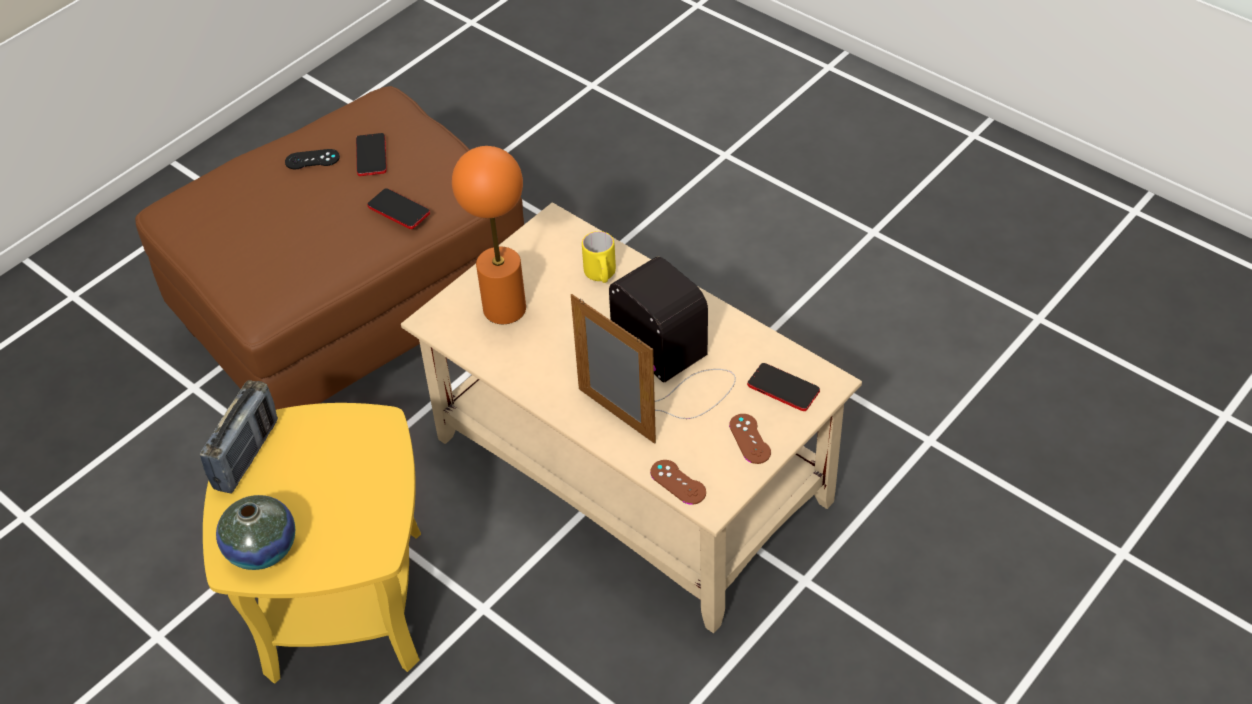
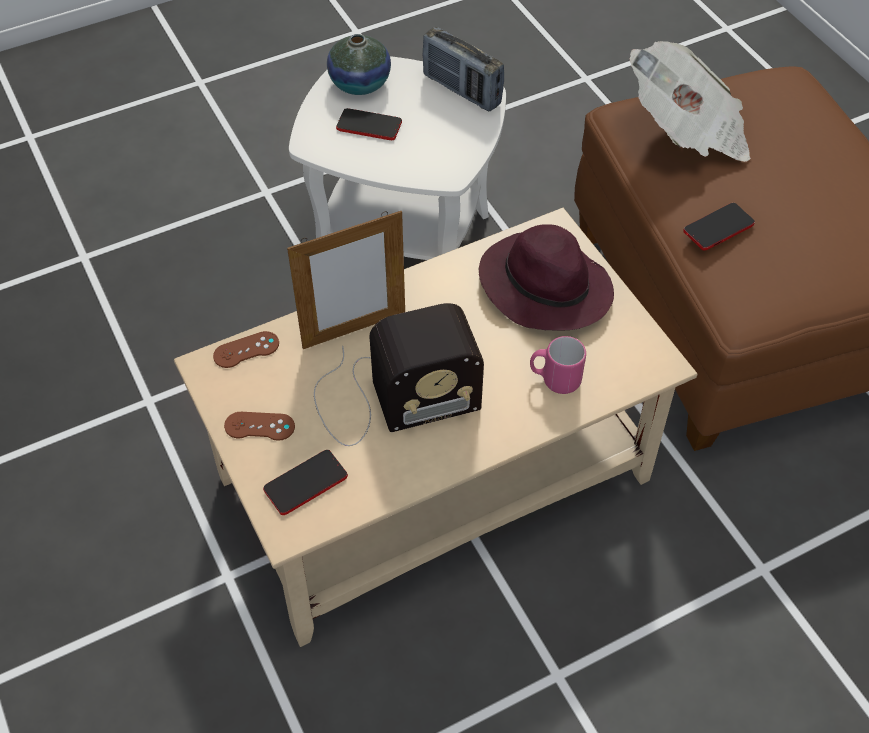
camera: 110 degrees right, 5 degrees up
(279, 253) = (687, 131): none -> newspaper
(312, 159) = (827, 178): black game controller -> none
(344, 601) = (404, 238): yellow side table -> white side table
(371, 156) = (817, 223): phone -> phone (369, 126)
(504, 309) = (543, 286): orange table lamp -> purple hat
(601, 276) = (554, 379): yellow mug -> pink mug

